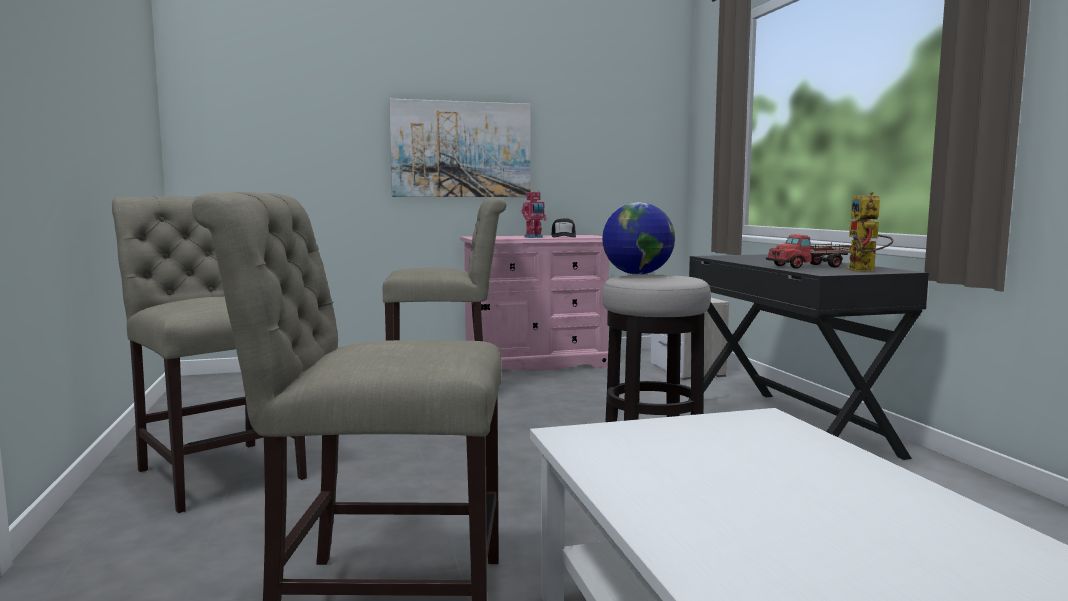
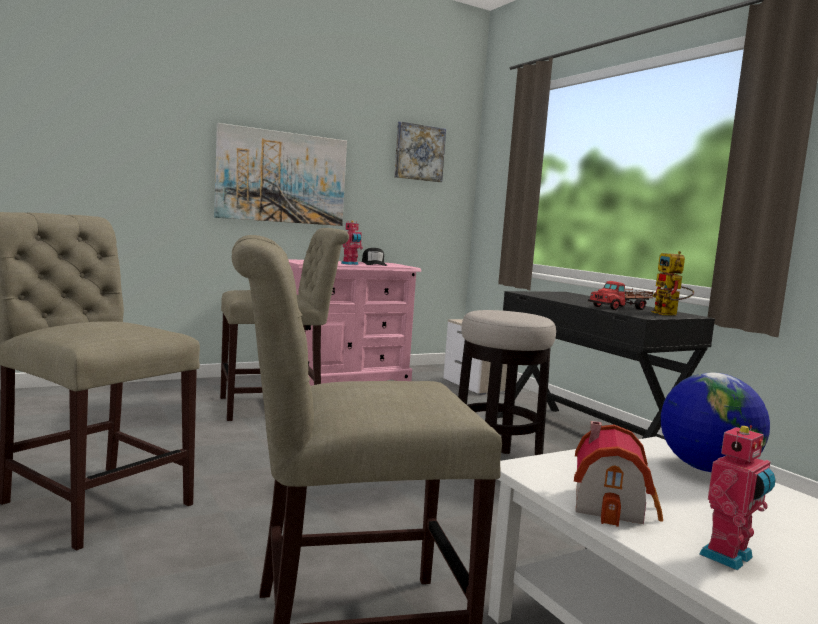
camera: 15 degrees left, 0 degrees up
(617, 109) = (419, 152): none -> picture
(632, 471) = (613, 505): none -> toy house
(637, 274) = (491, 310): globe -> globe (706, 468)
(715, 526) = (730, 557): none -> toy robot

